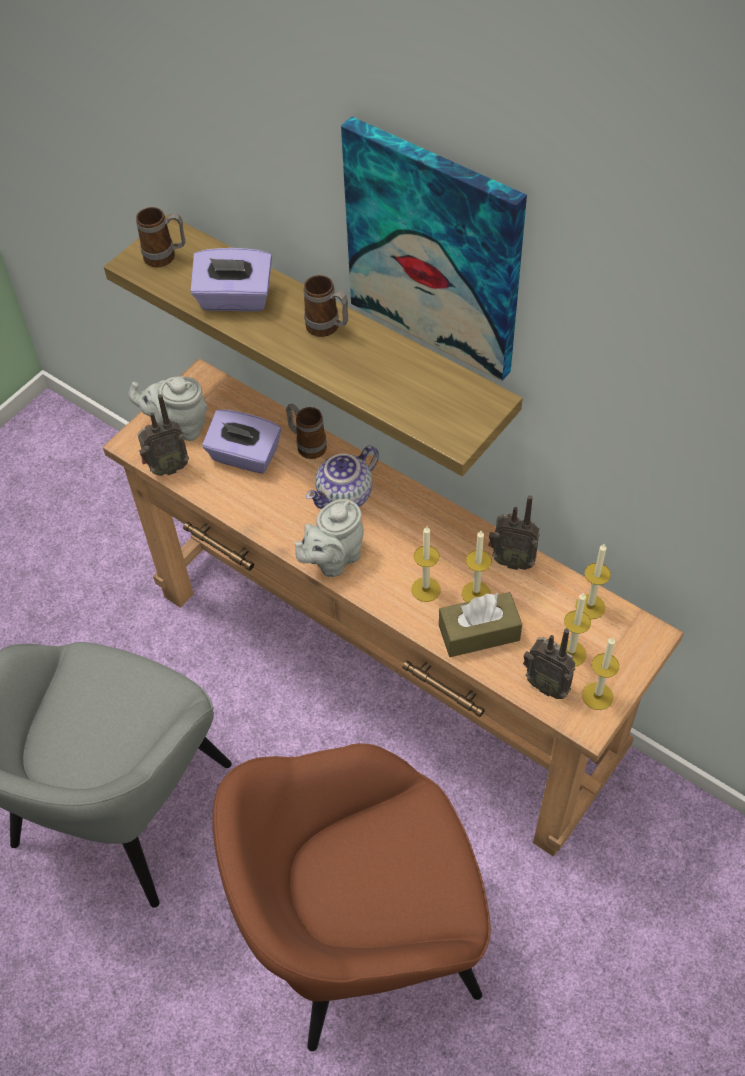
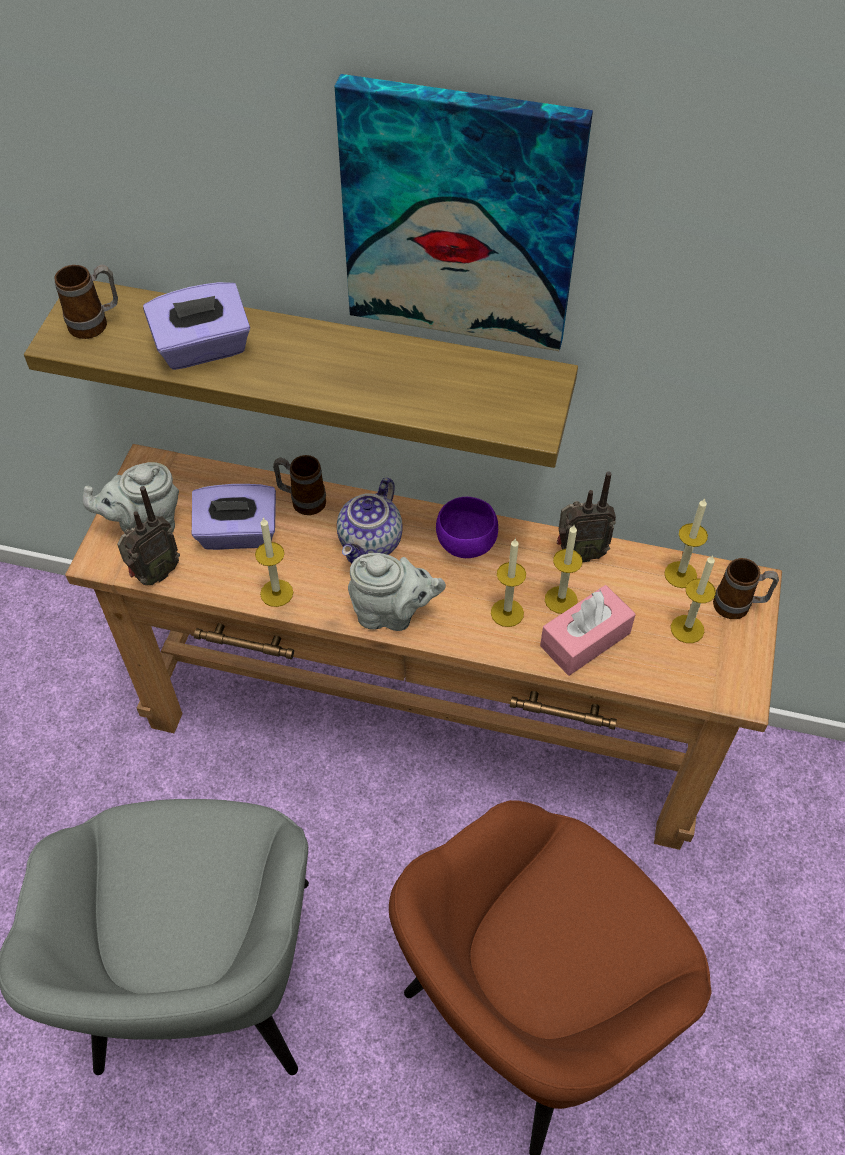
camera: 25 degrees left, 0 degrees up
(328, 329) = (328, 352): mug -> mug (738, 606)
(333, 559) = (392, 614): grey teapot -> grey teapot turned 105 degrees counterclockwise
(419, 521) = (463, 543): none -> purple bowl
(479, 633) = (585, 639): brown tissue box -> pink tissue box
(547, 684) = (680, 669): radio -> none
(597, 696) = (735, 663): candle -> candle (276, 593)

